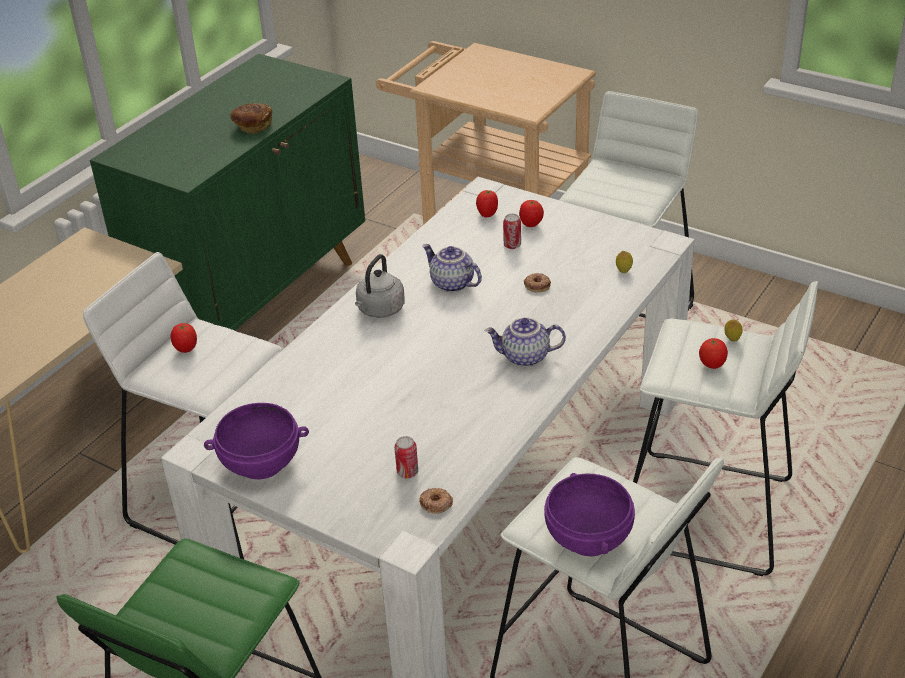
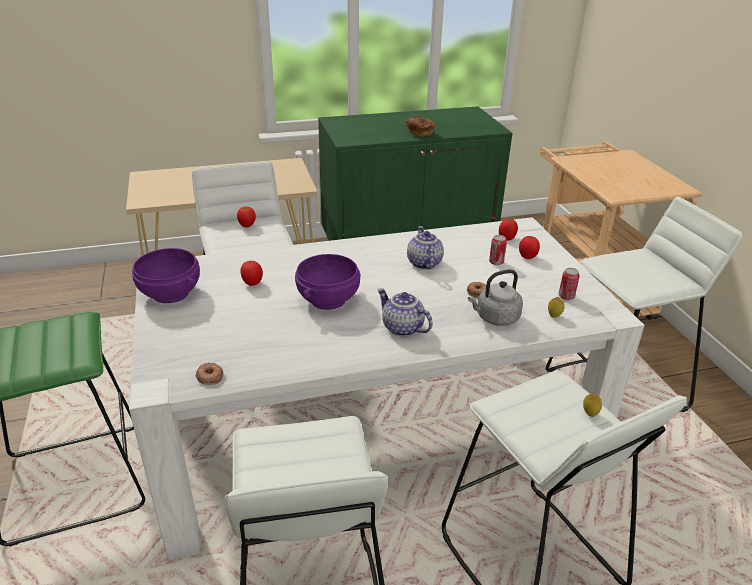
camera: 40 degrees right, 5 degrees down
(379, 310) = (359, 255): grey kettle -> grey kettle (495, 318)
(407, 472) = (226, 348): can -> can (566, 297)
(589, 537) = (274, 475): purple bowl -> purple bowl (329, 300)
(712, 365) = (545, 421): tomato -> tomato (252, 283)

